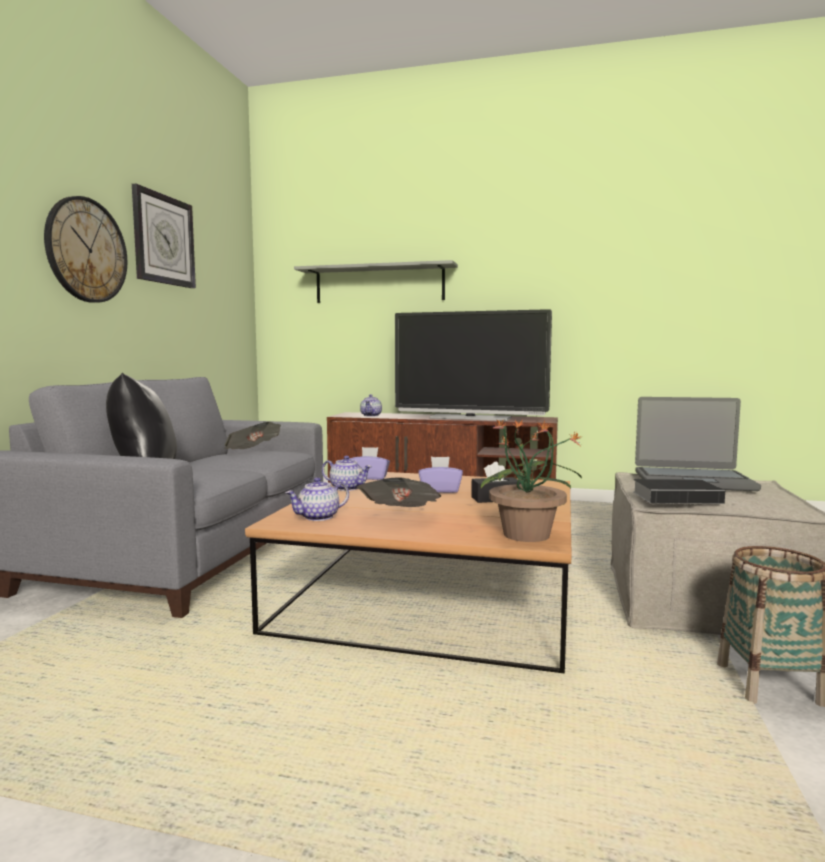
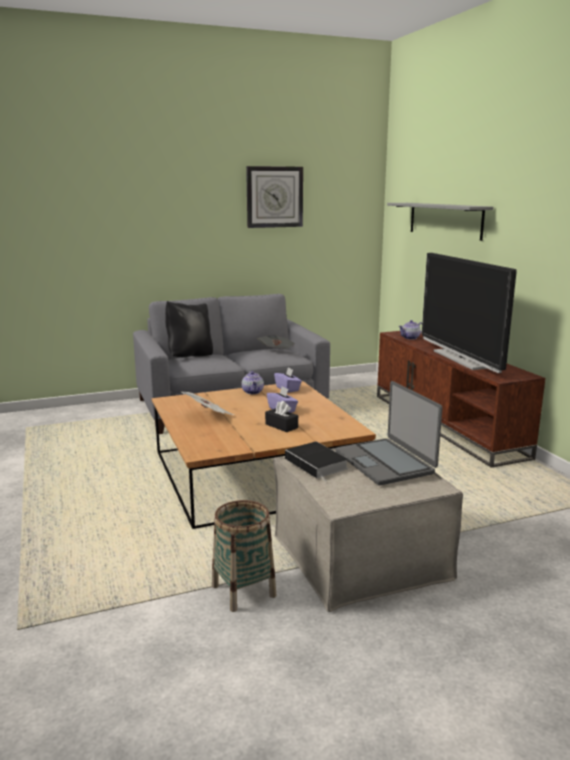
camera: 55 degrees right, 10 degrees up
(86, 250) = (206, 217): wall clock -> none
(318, 517) = (185, 403): teapot -> none
(527, 535) = (207, 448): potted plant -> none

